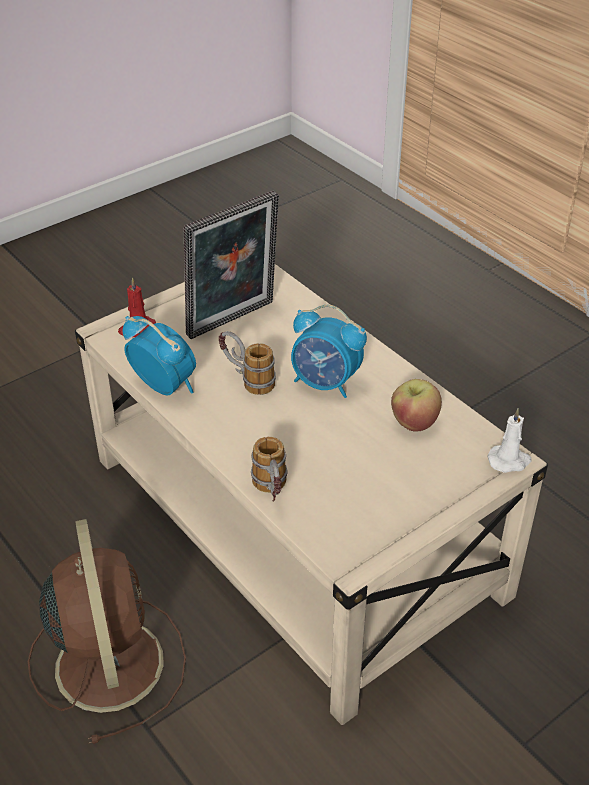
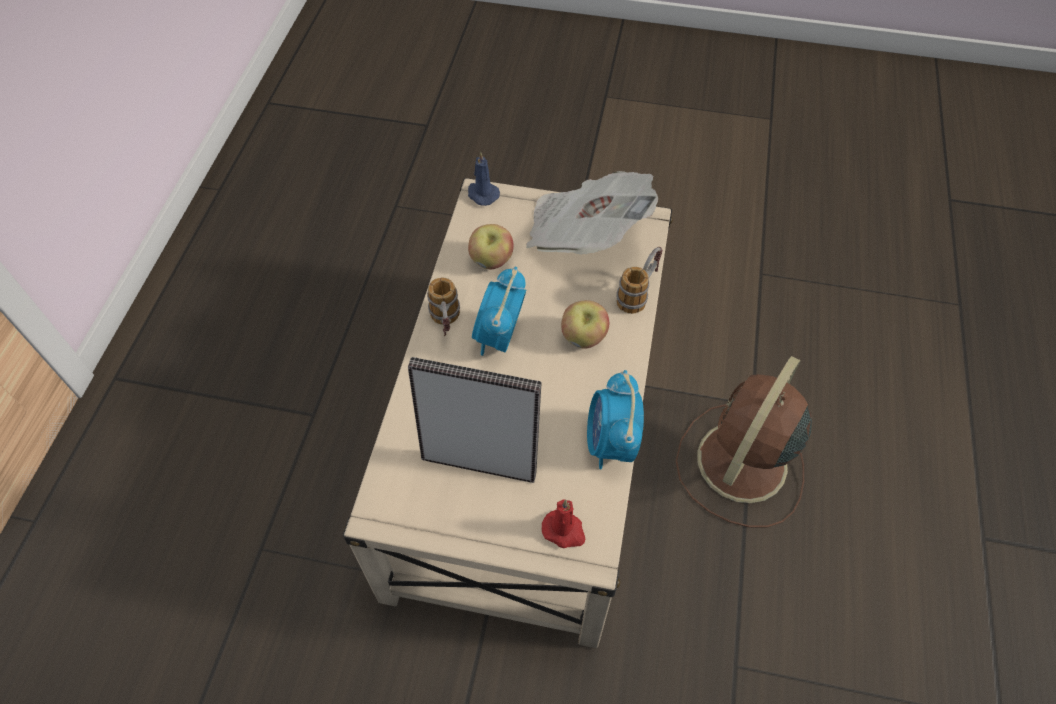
camera: 130 degrees left, 15 degrees up
(247, 380) = (546, 391): mug -> mug (446, 324)
(268, 428) = (583, 337): none -> apple
(325, 383) = (499, 337): alarm clock -> alarm clock turned 150 degrees counterclockwise
(381, 500) = (585, 234): none -> newspaper
(509, 460) = (482, 194): white candle -> blue candle

